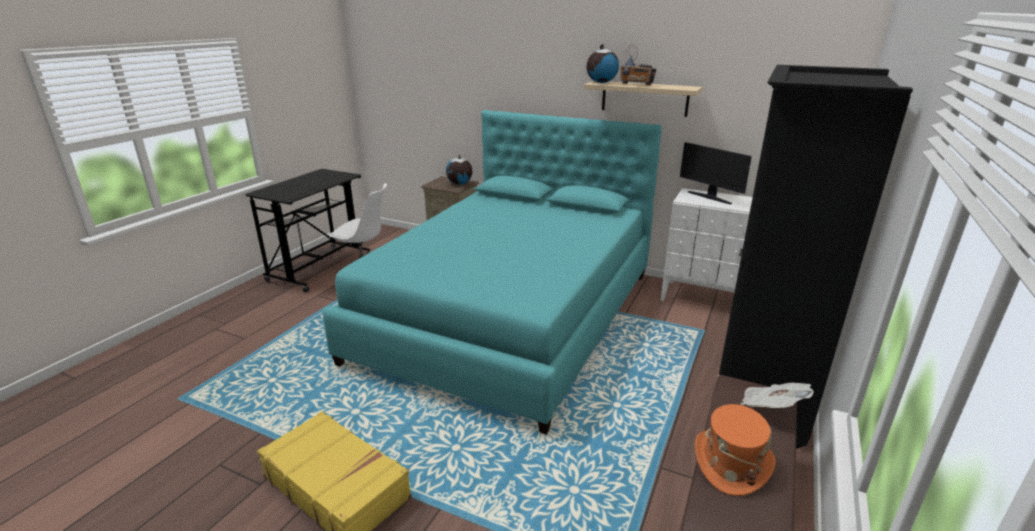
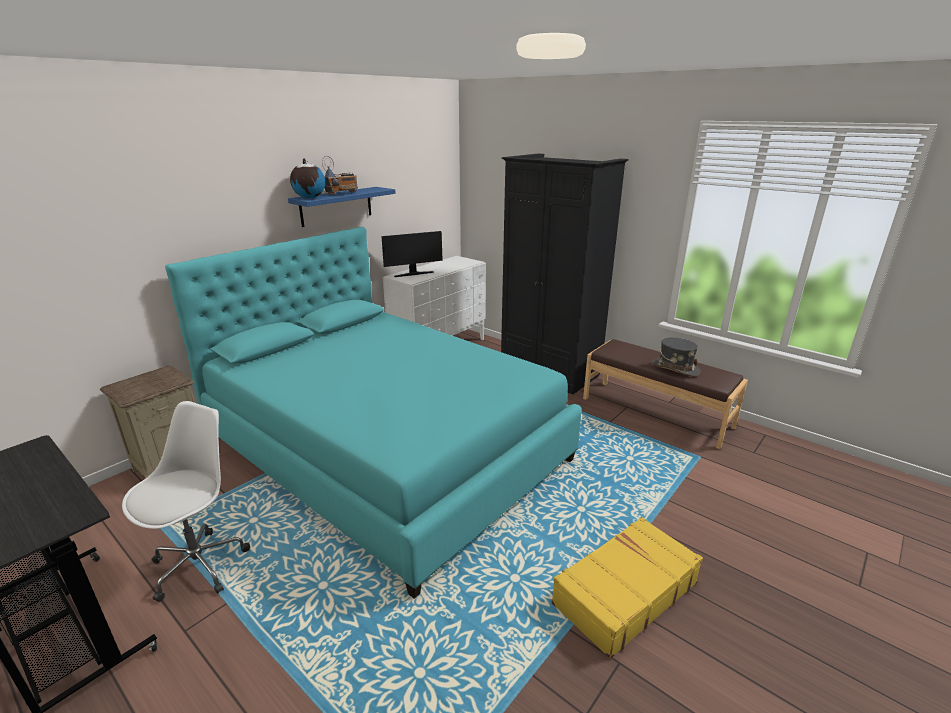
camera: 75 degrees left, 0 degrees up
(459, 184) = (163, 377): globe -> none
(644, 98) = (336, 206): beige shelf -> blue shelf
(731, 463) = (674, 368): orange hat -> grey hat
(770, 407) = (627, 347): newspaper -> none

